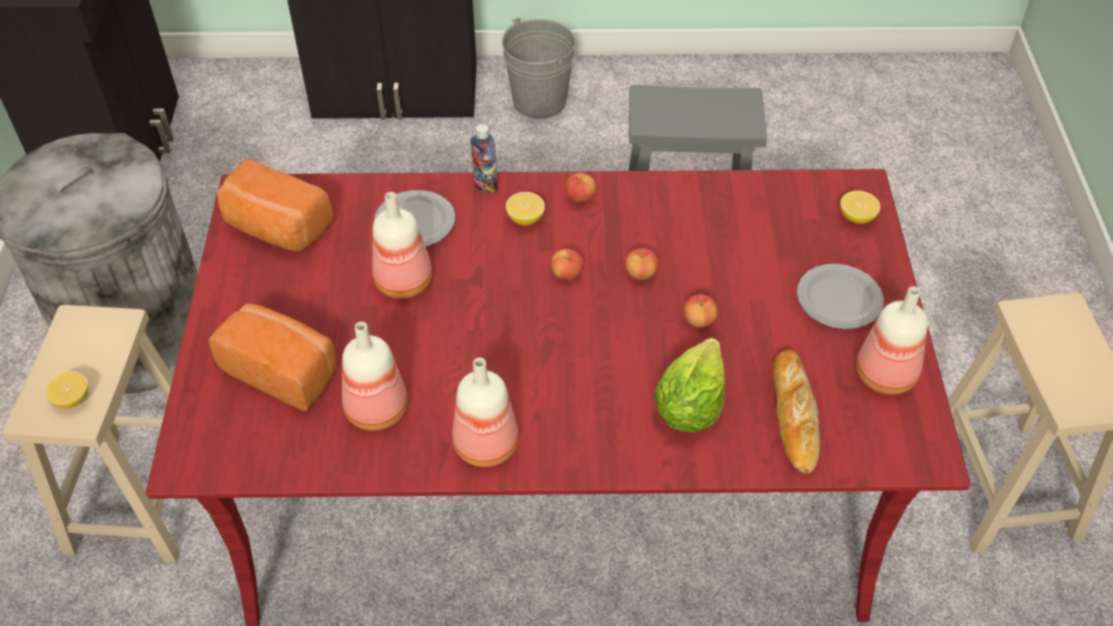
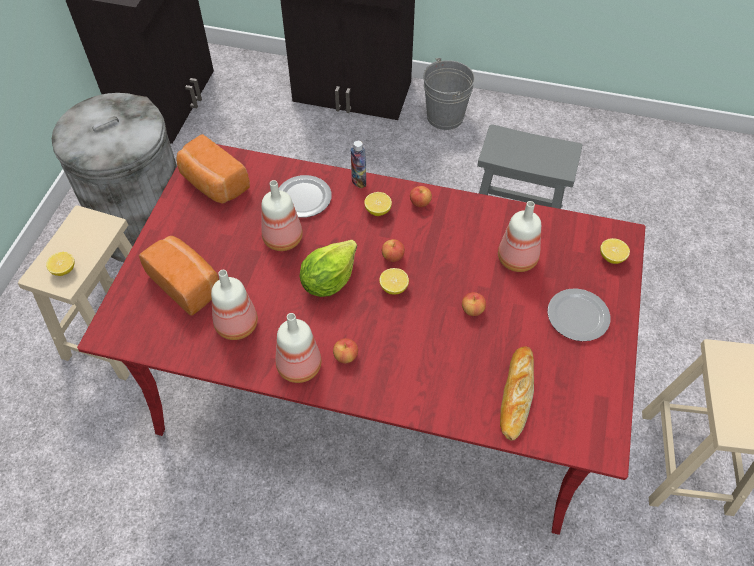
camera: 15 degrees right, 5 degrees up
(582, 314) = (393, 287): none -> lemon
(640, 273) = (443, 267): apple -> apple (346, 356)
(689, 406) = (445, 371): lettuce -> lettuce (328, 280)
(886, 374) = (593, 380): bottle -> bottle (518, 258)

